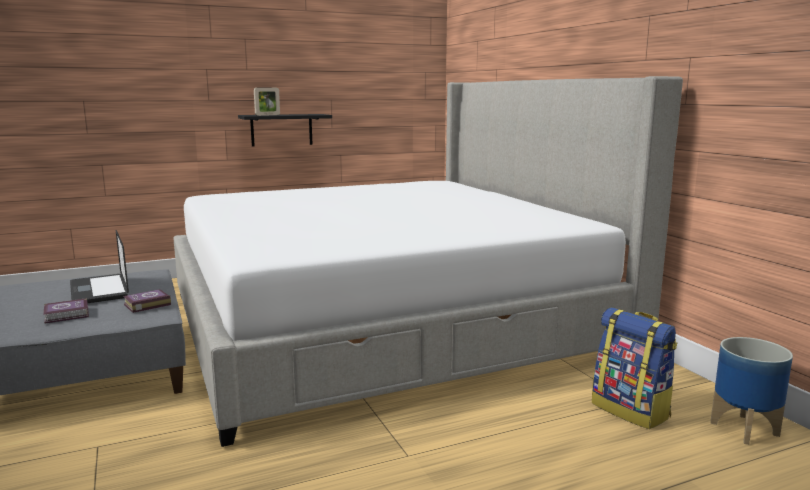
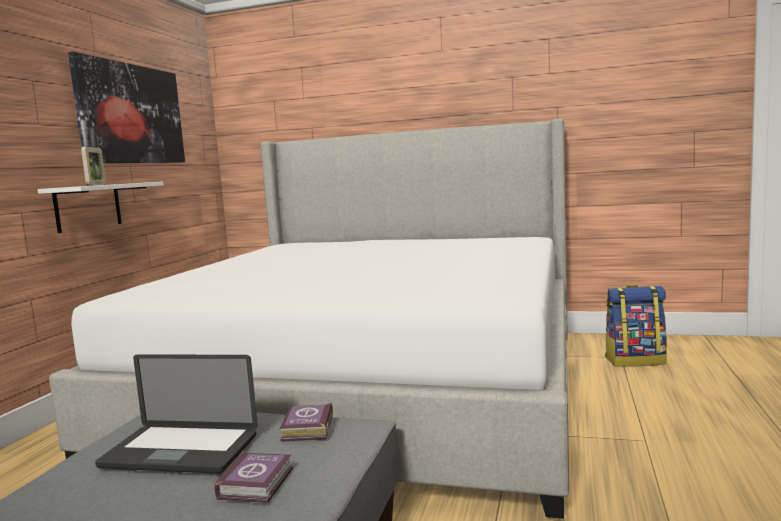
camera: 50 degrees left, 5 degrees down
(281, 130) = (88, 207): black shelf -> white shelf
(336, 58) = (131, 114): none -> picture
(745, 429) = (683, 345): planter -> none

